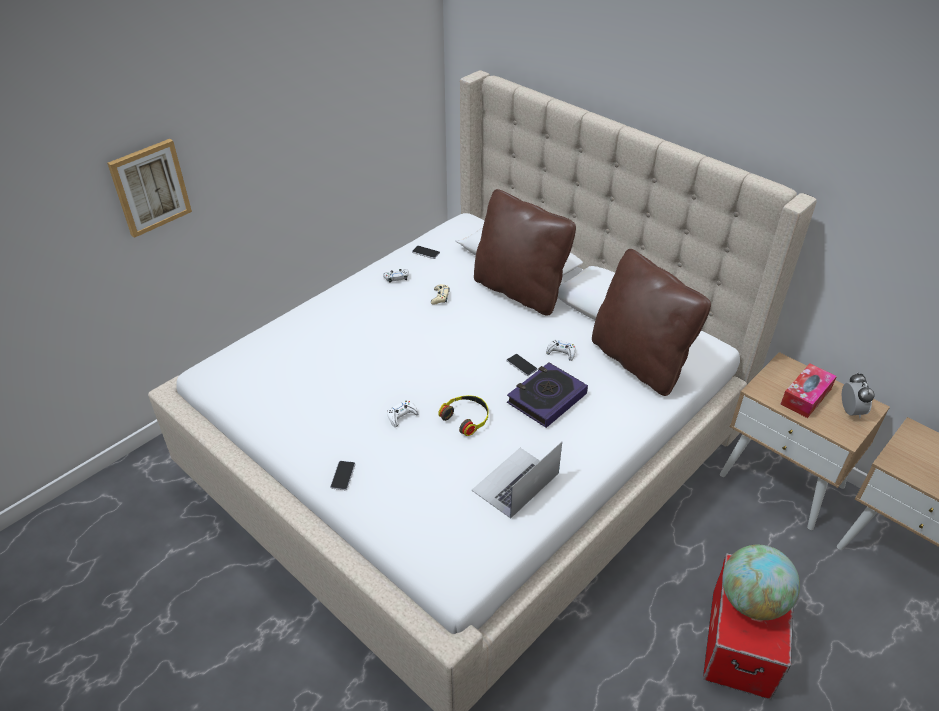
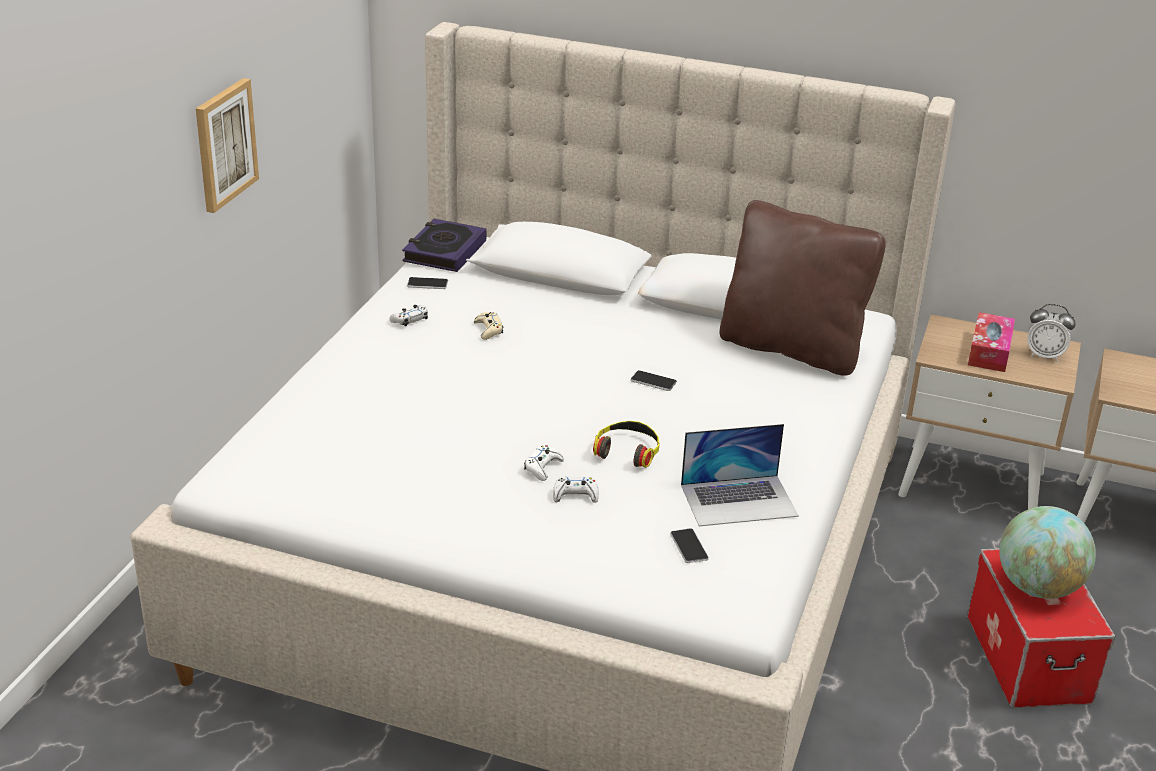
camera: 25 degrees left, 10 degrees down
(150, 187) = (85, 217): picture -> picture (224, 144)
(343, 476) = (517, 547): phone -> phone (689, 547)
(515, 482) = (739, 500): laptop -> laptop turned 120 degrees counterclockwise
(520, 291) = (588, 303): brown pillow -> none
(546, 398) = (711, 408): book -> book (444, 251)
(561, 353) = (692, 358): white game controller -> white game controller (575, 495)
(850, 411) = (1044, 355): alarm clock -> alarm clock turned 135 degrees clockwise

